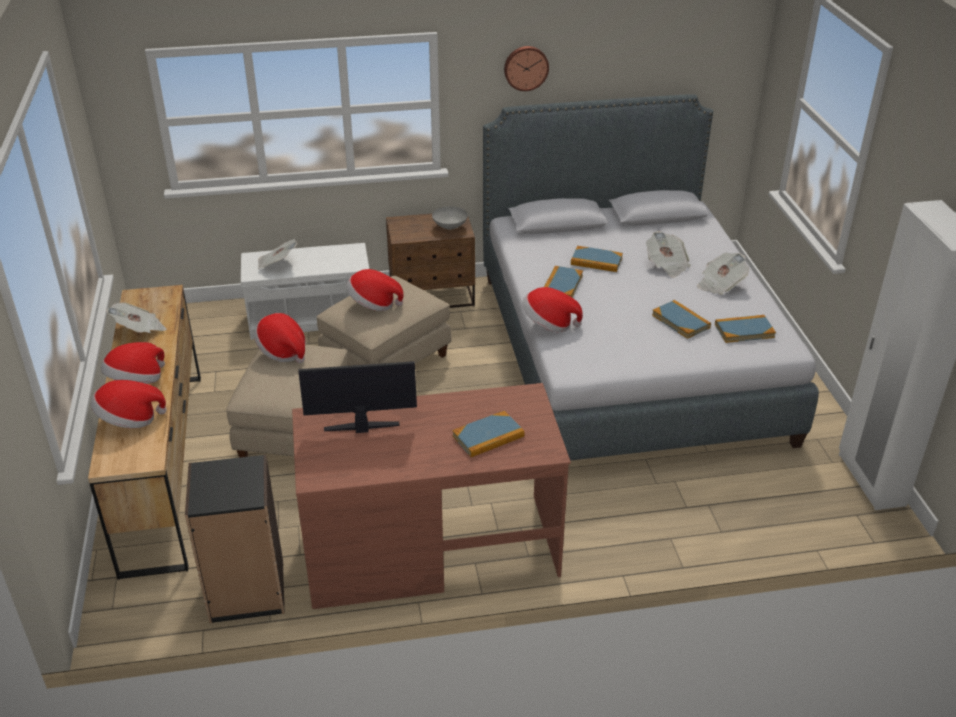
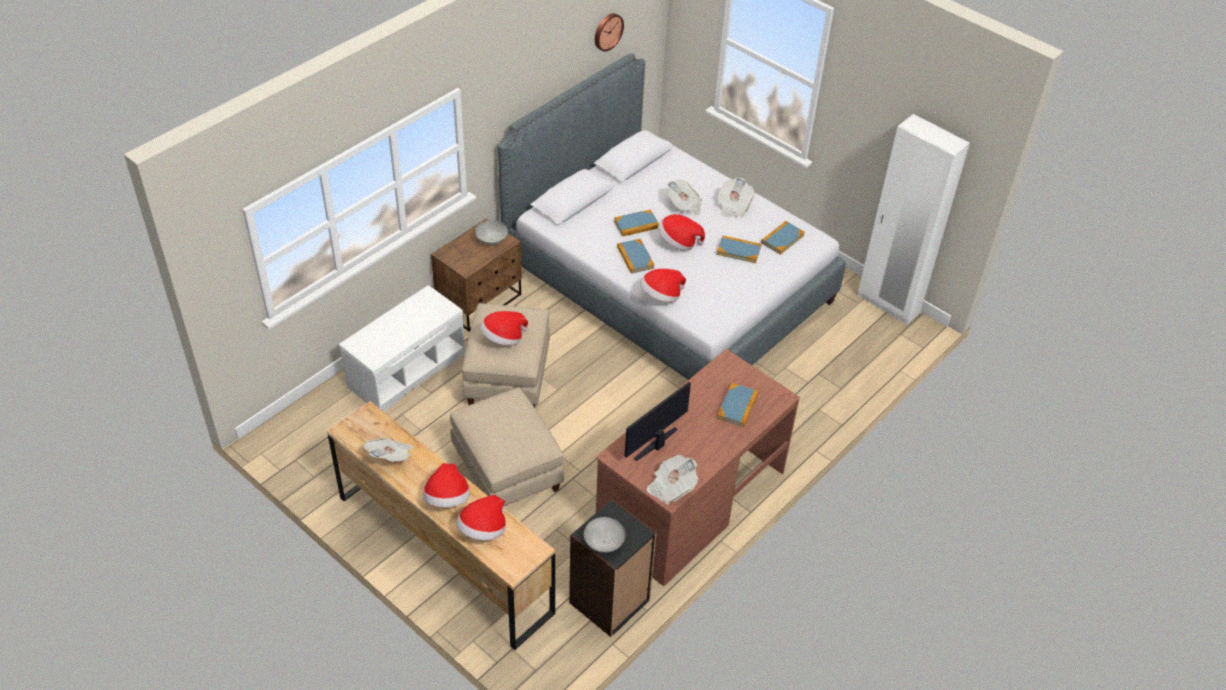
camera: 40 degrees left, 10 degrees up
(206, 486) = (603, 543): none -> grey bowl
(277, 264) = (383, 339): newspaper -> newspaper (671, 487)
(283, 351) = (485, 414): hat -> hat (678, 242)
(526, 67) = (520, 86): wall clock -> wall clock (607, 31)

